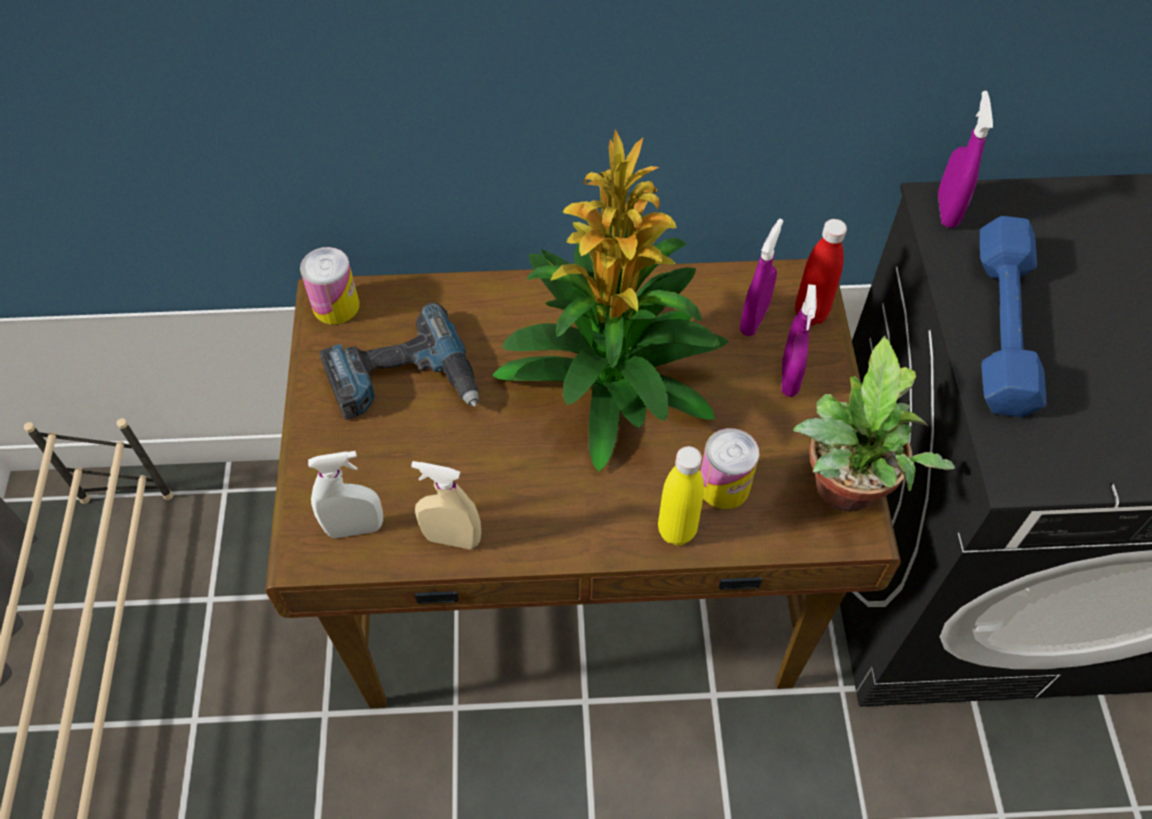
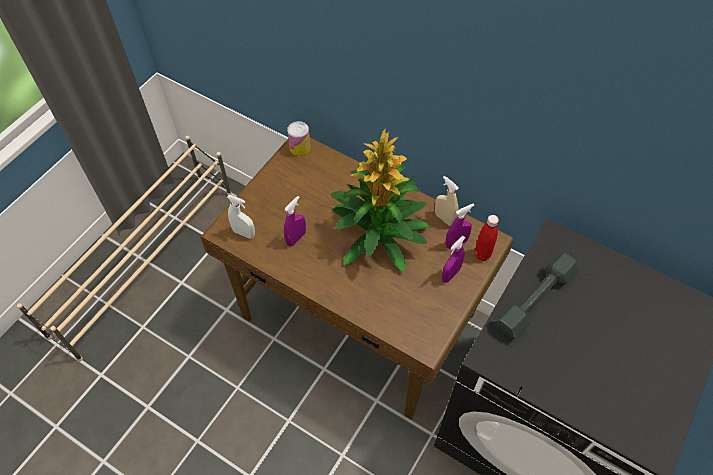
camera: 35 degrees right, 0 degrees up
(403, 382) = (301, 190): power drill -> none
(452, 538) = (273, 257): beige spray bottle -> beige spray bottle (444, 218)
(676, 530) = (356, 304): yellow bottle -> none
(724, 486) = (388, 299): can -> none
(844, 493) = (433, 332): potted plant -> none
(947, 210) = (555, 240): purple spray bottle -> purple spray bottle (296, 238)
(1002, 327) = (534, 300): blue dumbbell -> grey dumbbell

